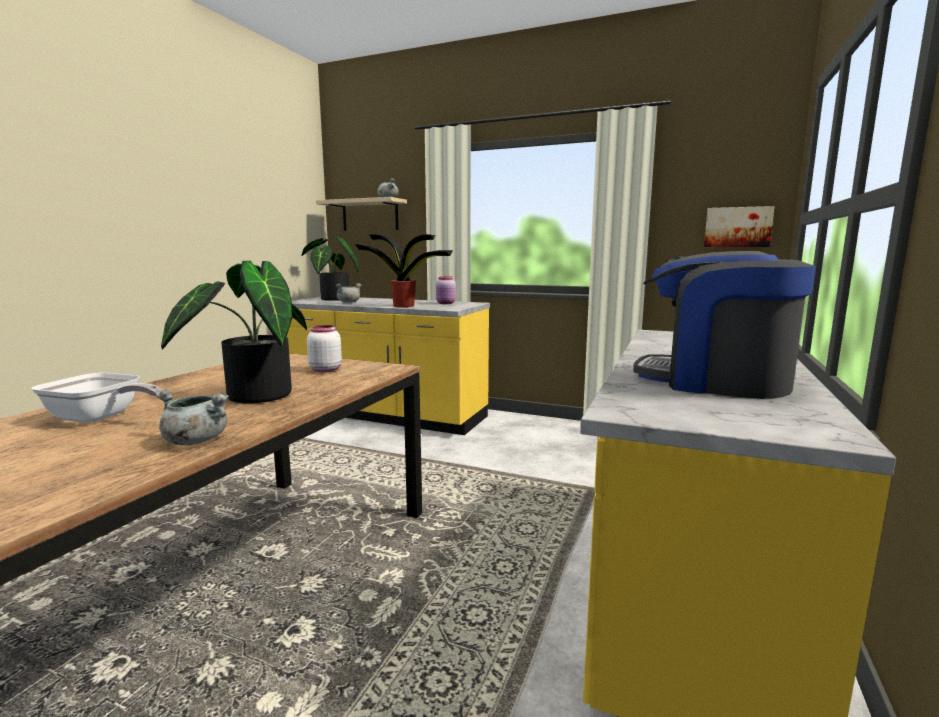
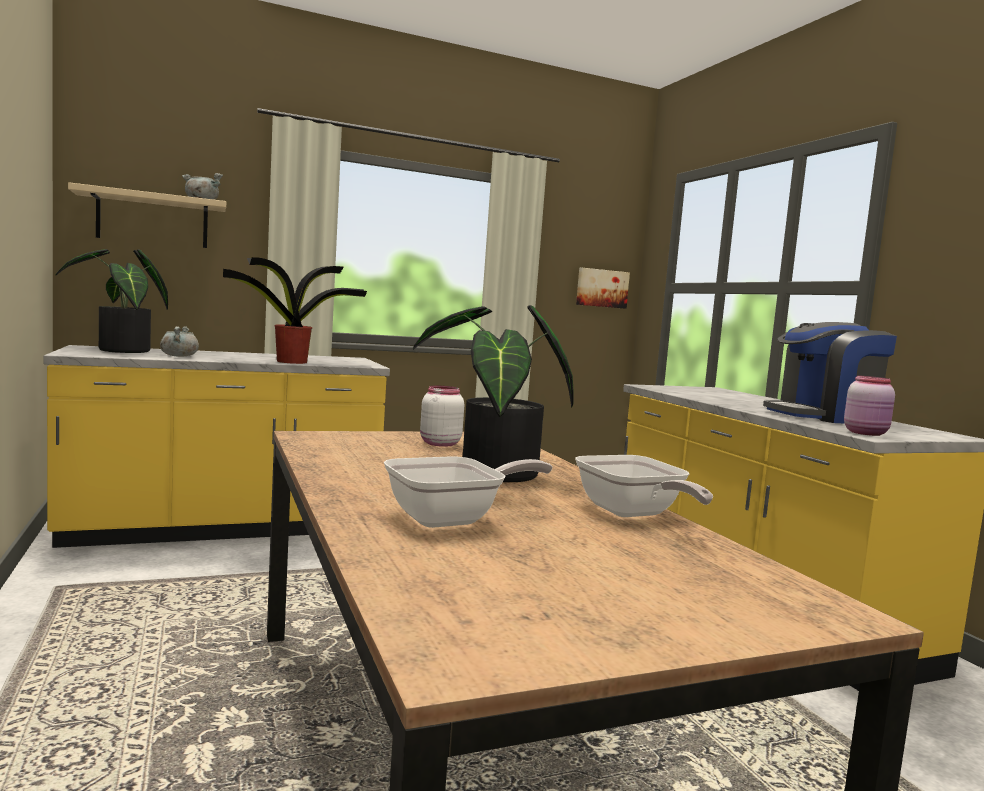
camera: 45 degrees left, 5 degrees down
(194, 441) = (633, 514): grey cooking pot -> frying pan
(446, 303) = (324, 358): pink jar -> pink jar (867, 433)

